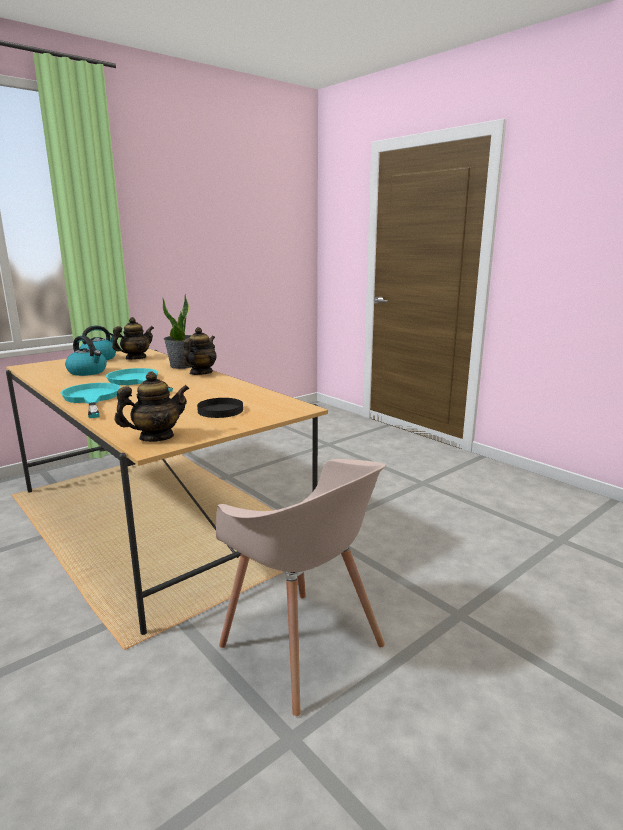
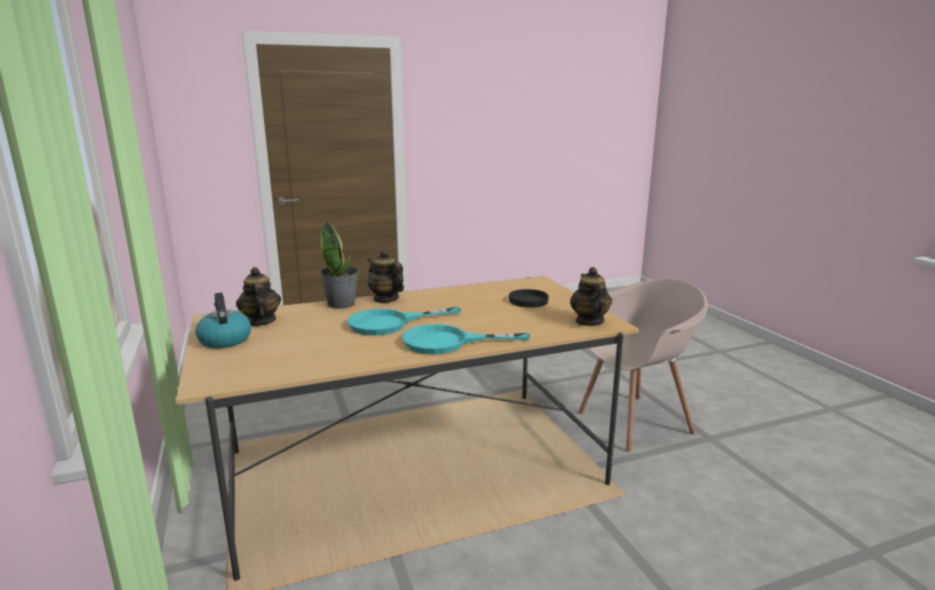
camera: 70 degrees left, 0 degrees up
(88, 372) = (308, 345): kettle -> none

